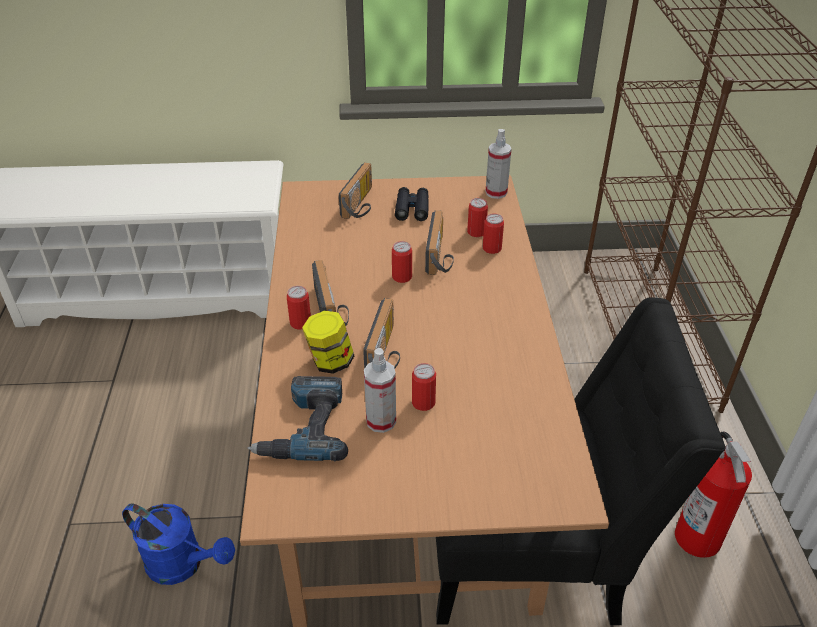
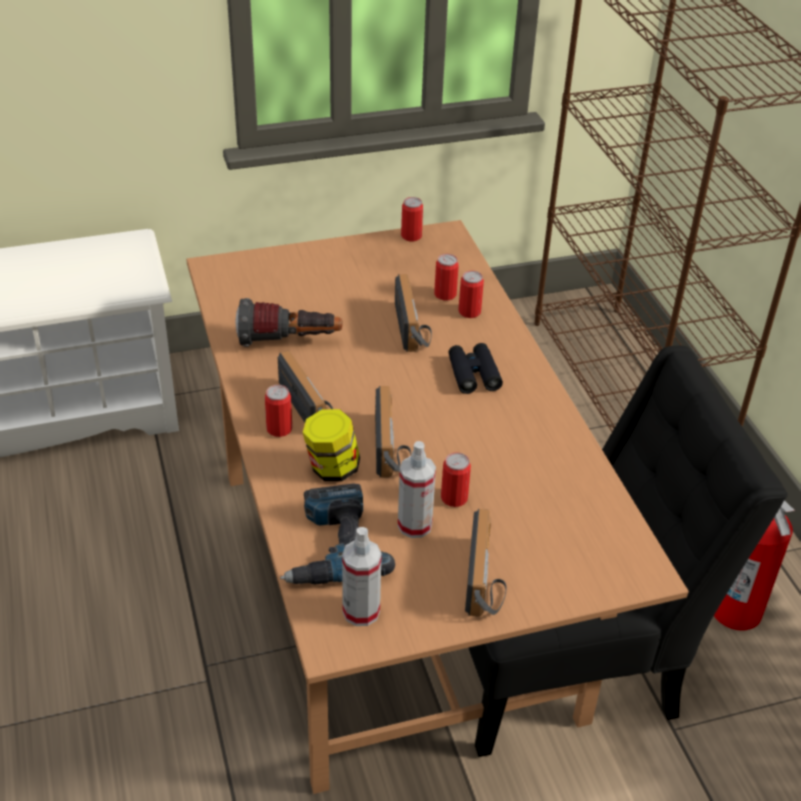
camera: 15 degrees left, 0 degrees up
(183, 564) = (154, 749): blue watering can -> none
(336, 254) = (289, 342): none -> flashlight
(361, 204) = (296, 276): radio -> radio (487, 581)
(402, 277) = (378, 359): can -> can (411, 236)
(412, 209) = (359, 274): black binoculars -> black binoculars (473, 374)
(496, 192) = (451, 243): spray bottle -> spray bottle (361, 611)

